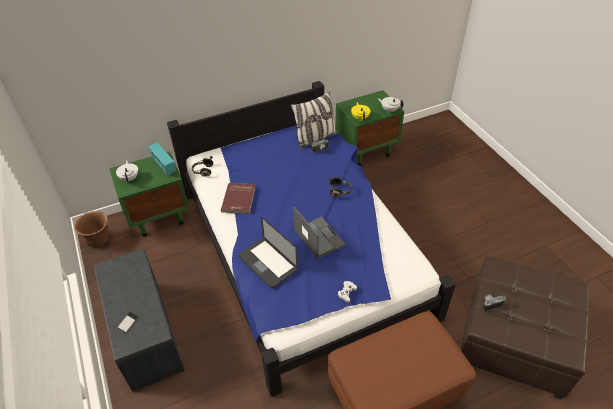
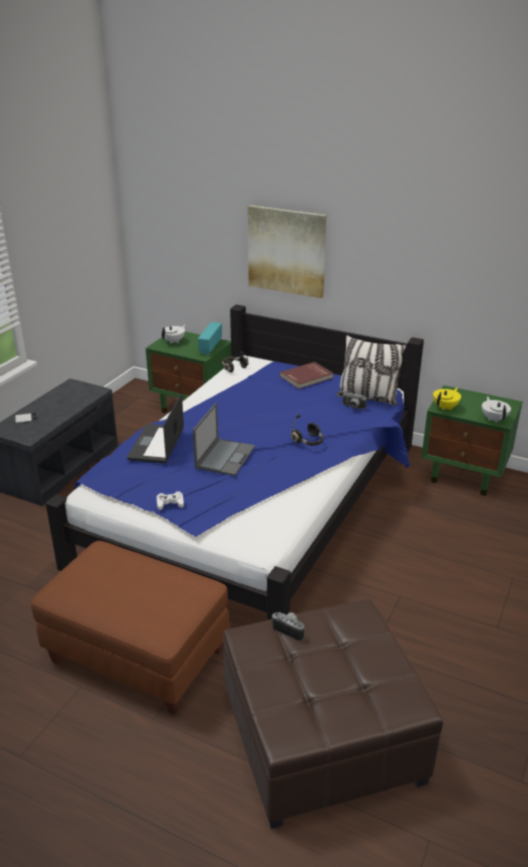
camera: 50 degrees right, 15 degrees down
(98, 240) = (132, 395): brown planter -> none
(202, 61) = (286, 251): none -> picture
(239, 199) = (220, 397): red book -> red book (306, 377)

